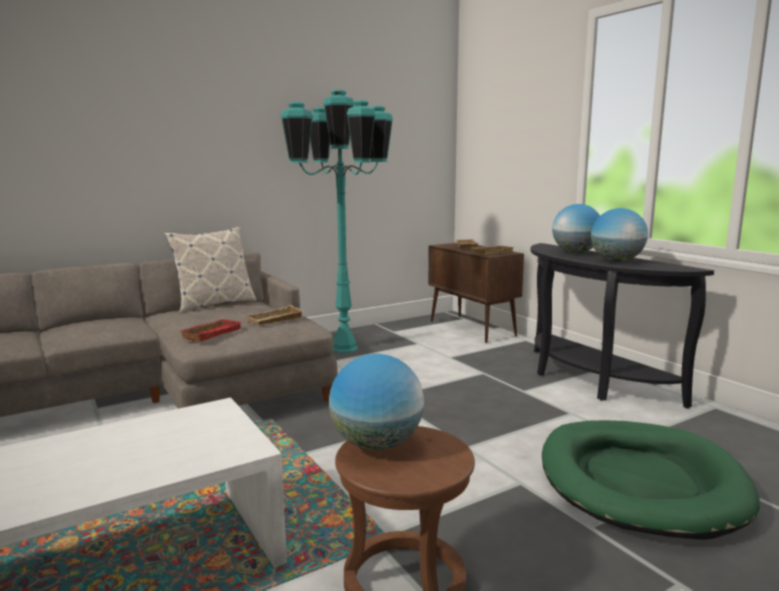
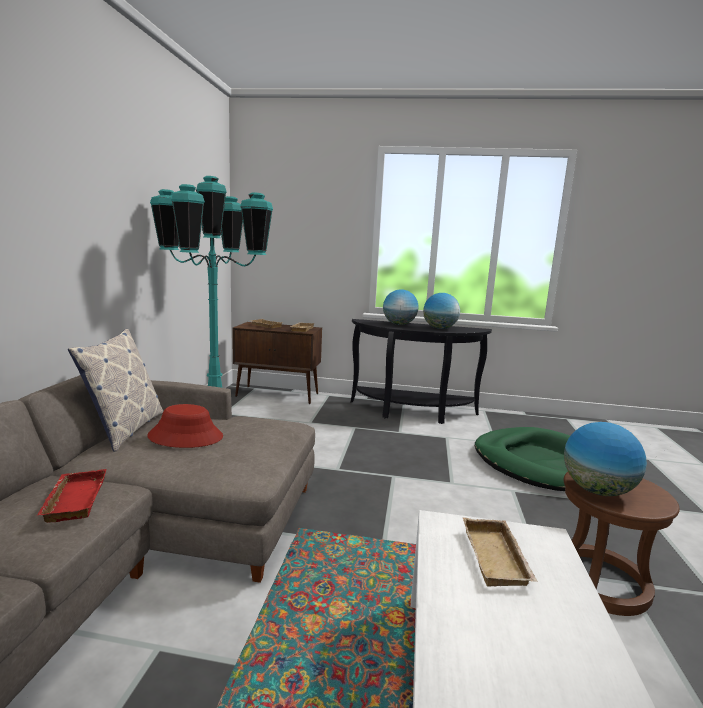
camera: 50 degrees left, 0 degrees up
(211, 333) = (233, 460): red tray -> red tray (73, 500)
(226, 315) = (186, 436): none -> red hat
(275, 320) = (253, 427): beige tray -> beige tray (498, 558)

